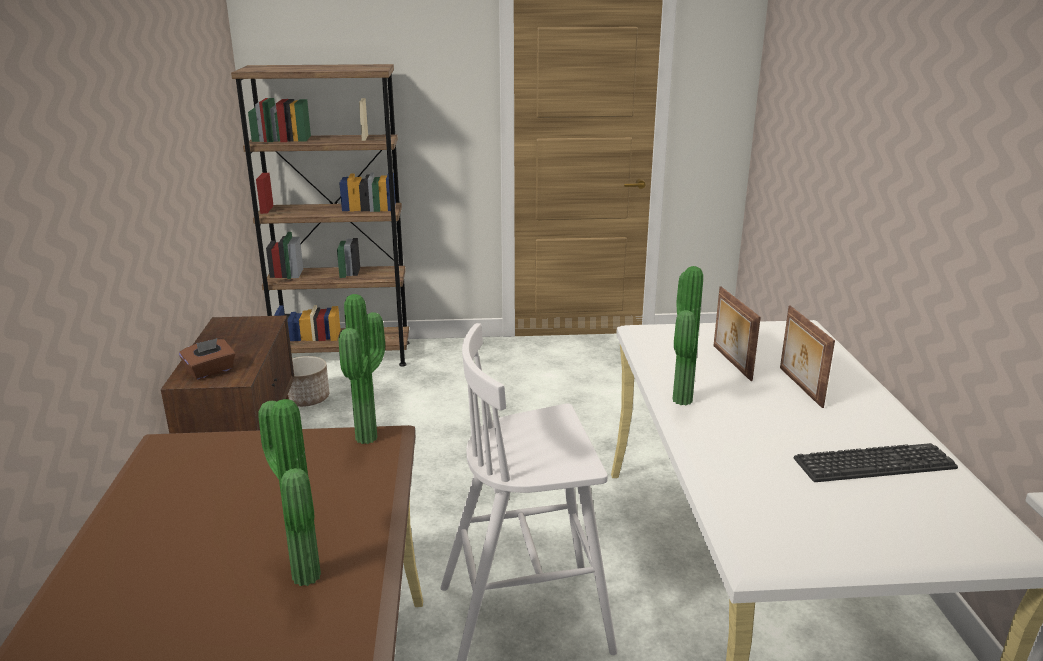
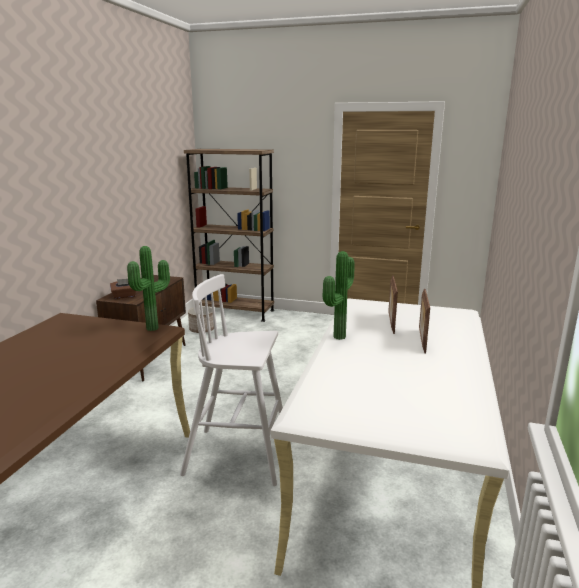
camera: 20 degrees right, 5 degrees down
(301, 578) = (60, 378): potted plant -> none
(874, 464) = (426, 386): keyboard -> none

